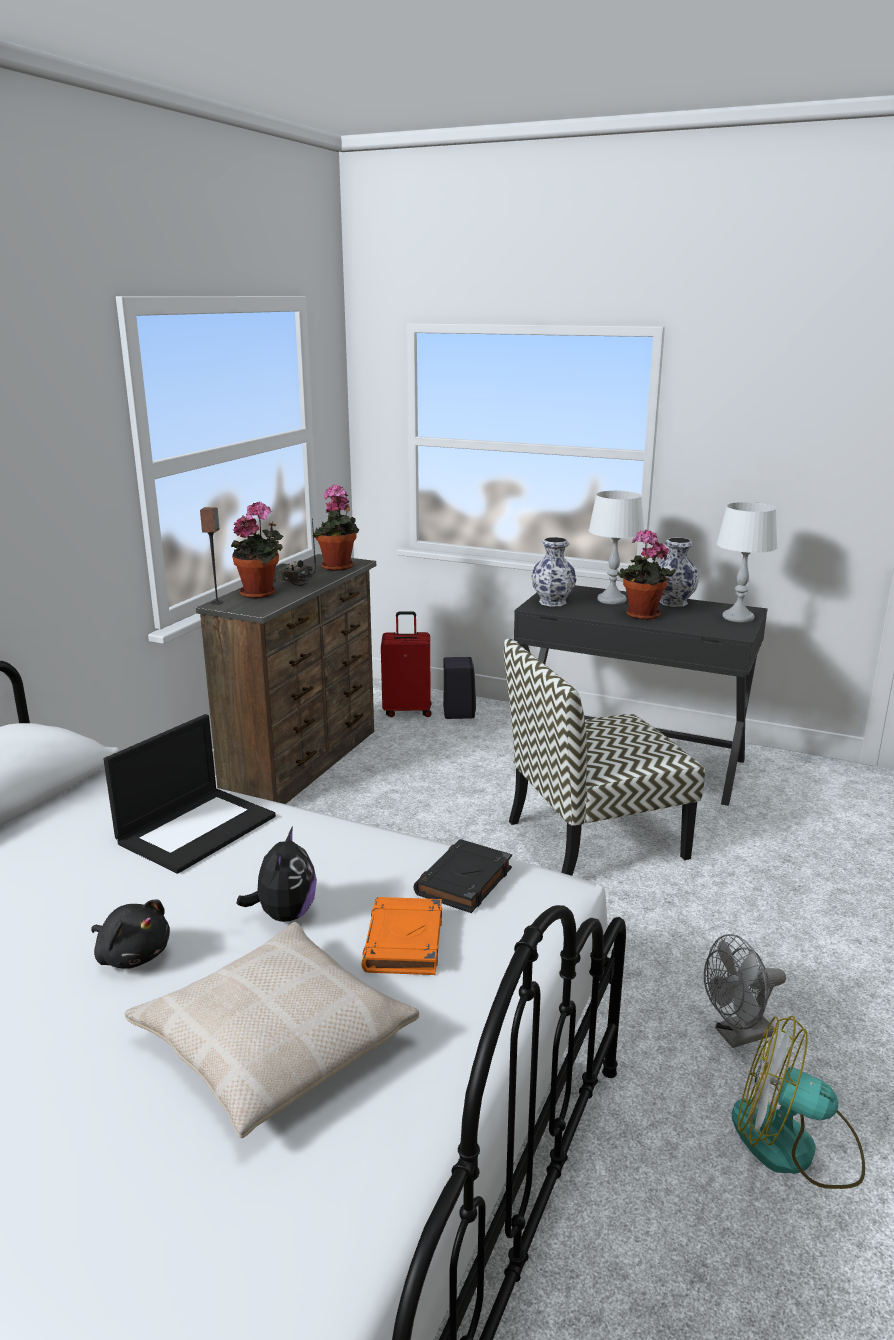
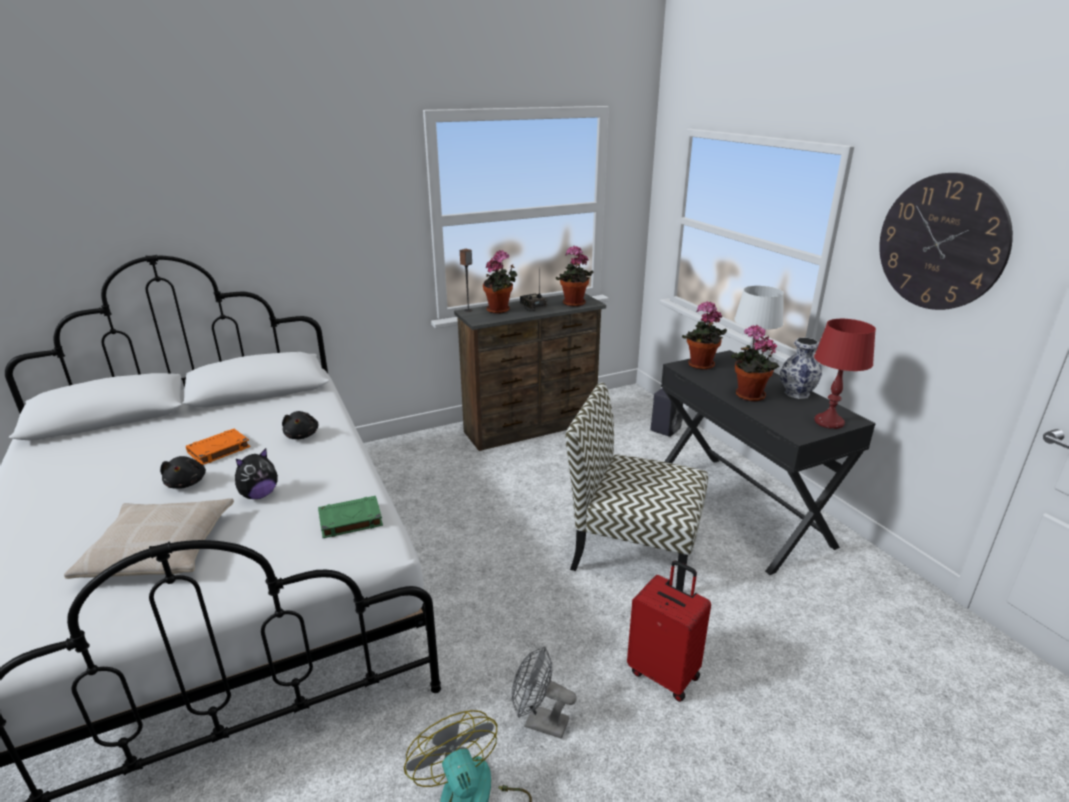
camera: 40 degrees right, 5 degrees up
(197, 828) = (302, 435): laptop -> black plush toy
(404, 943) = (273, 536): orange book -> orange book (218, 450)
(407, 710) = (634, 416): red suitcase -> red suitcase (664, 673)
(464, 882) = (350, 520): black book -> green book
(553, 602) = (700, 366): vase -> potted plant
(737, 617) = (829, 422): white table lamp -> red table lamp
(786, 413) = (941, 242): none -> wall clock

